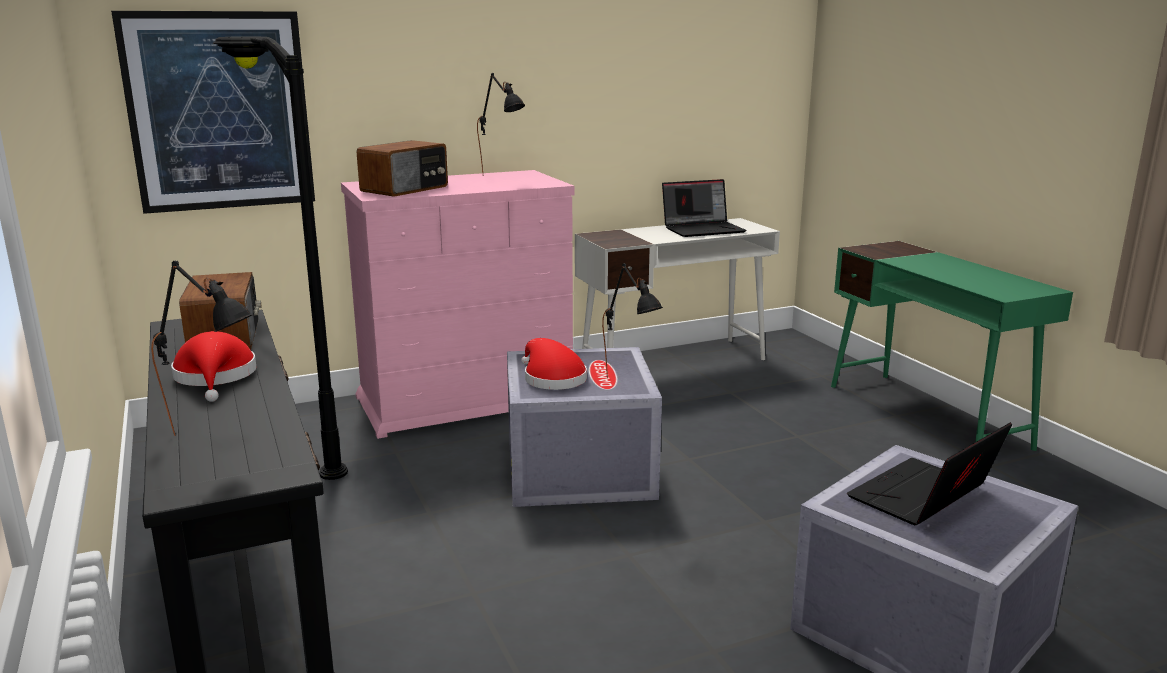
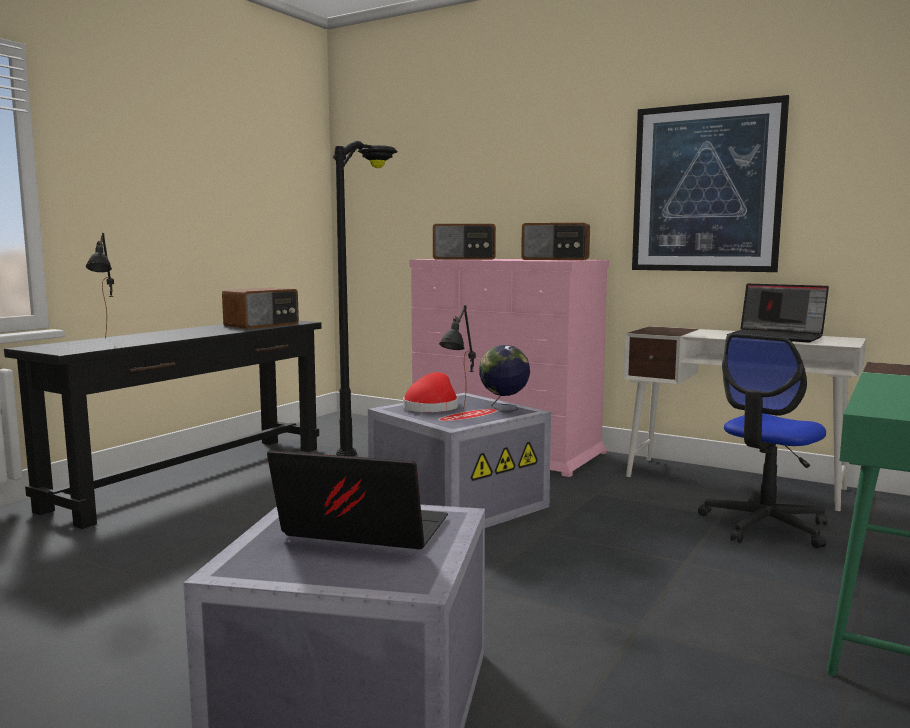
camera: 55 degrees right, 10 degrees down
(216, 377) = (195, 331): red hat -> none
(219, 112) = (397, 205): picture -> picture (706, 188)
(502, 177) = (556, 259): black table lamp -> radio
(604, 357) = (504, 409): none -> globe
(764, 389) = (765, 526): none -> office chair

